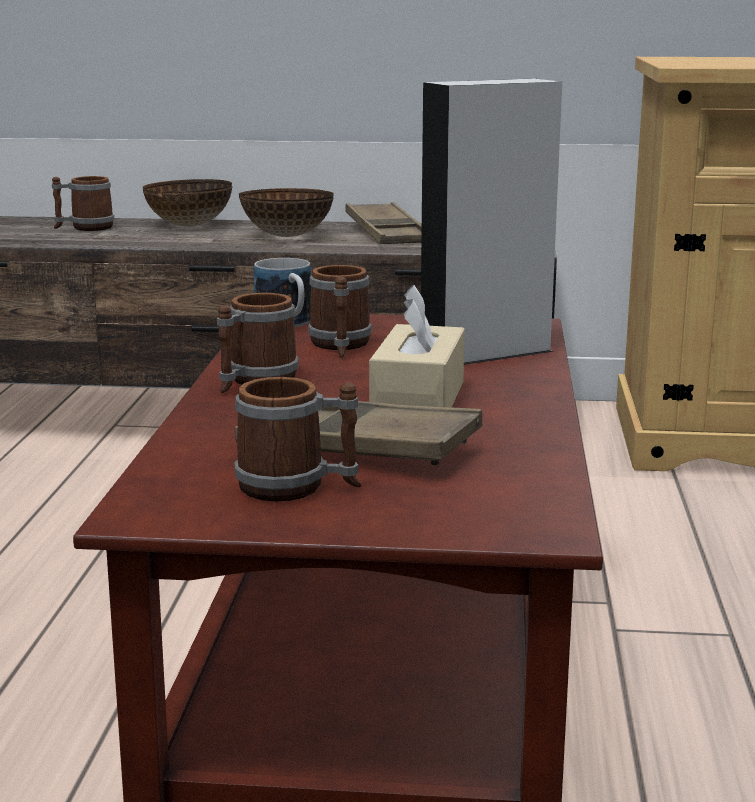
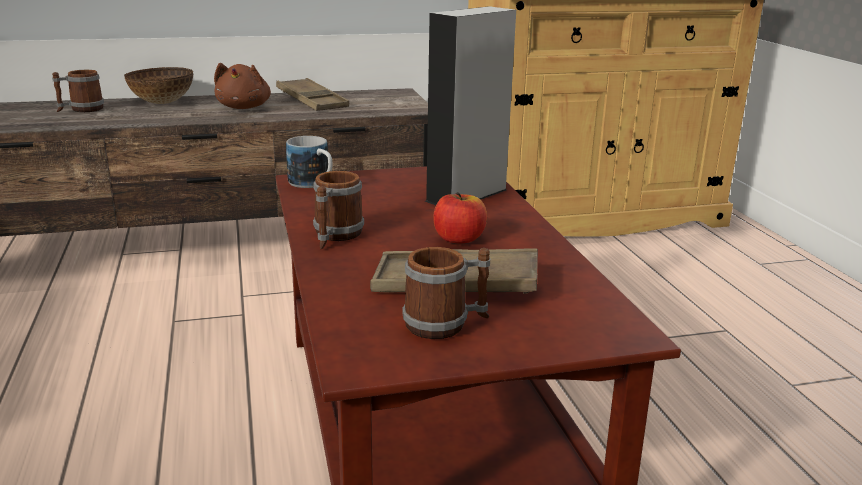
camera: 20 degrees left, 5 degrees up
(288, 236) = (244, 107): bowl -> brown plush toy
(340, 346) = (367, 199): mug -> none
(418, 400) = (459, 239): beige tissue box -> apple

